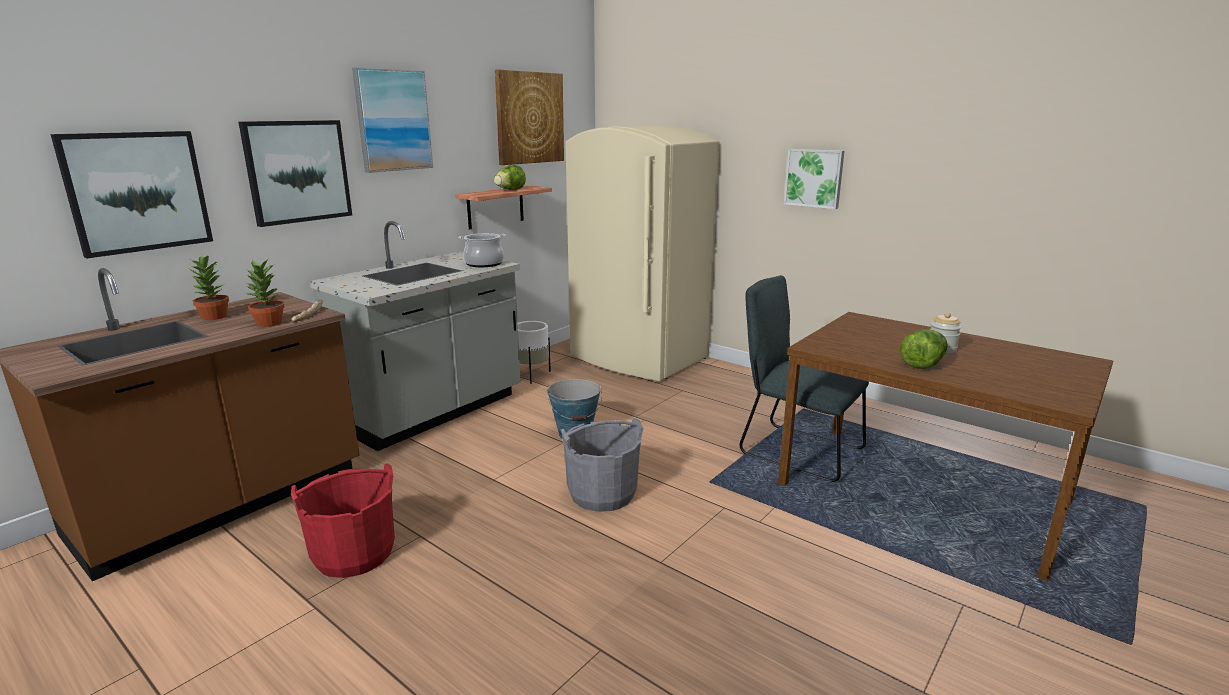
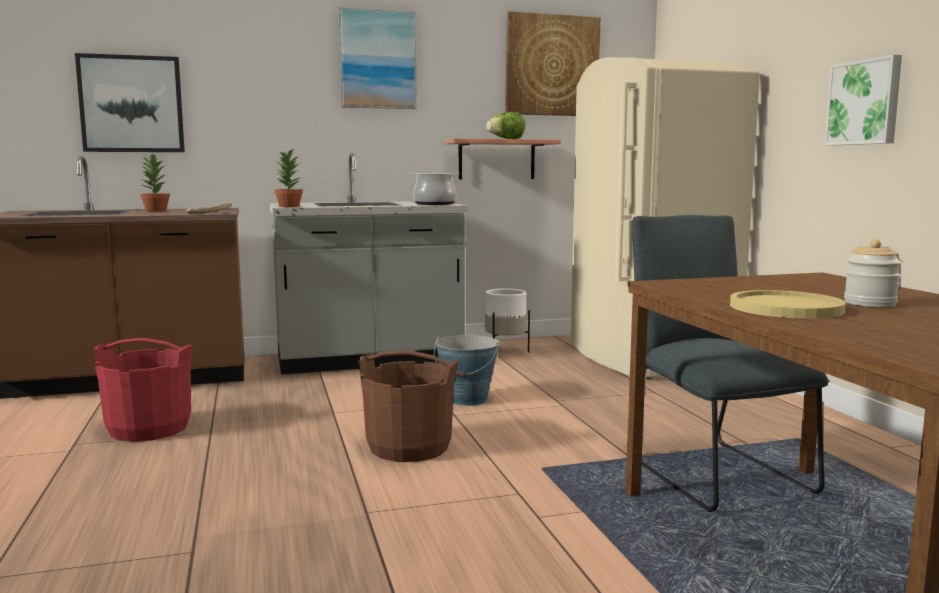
camera: 35 degrees right, 10 degrees down
(269, 323) = (173, 213): potted plant -> potted plant (289, 206)
(297, 171) = (272, 100): picture -> none
(602, 494) = (409, 447): grey bucket -> brown bucket
(923, 364) = (785, 308): lettuce -> yellow plate

